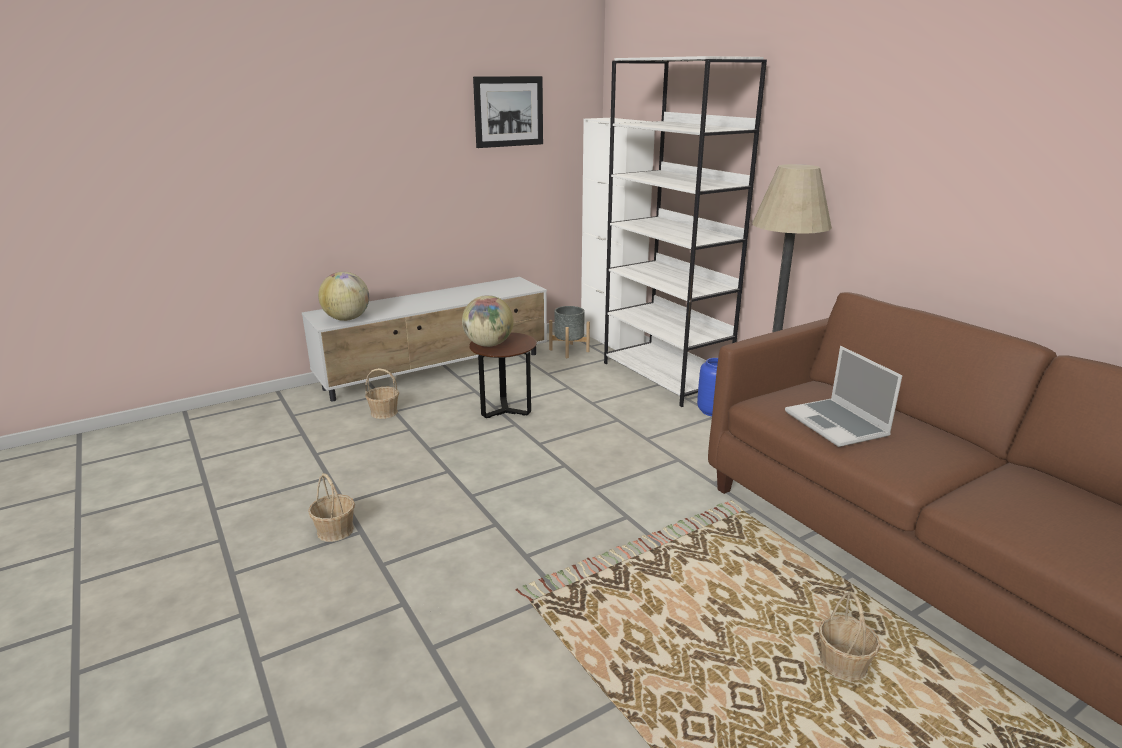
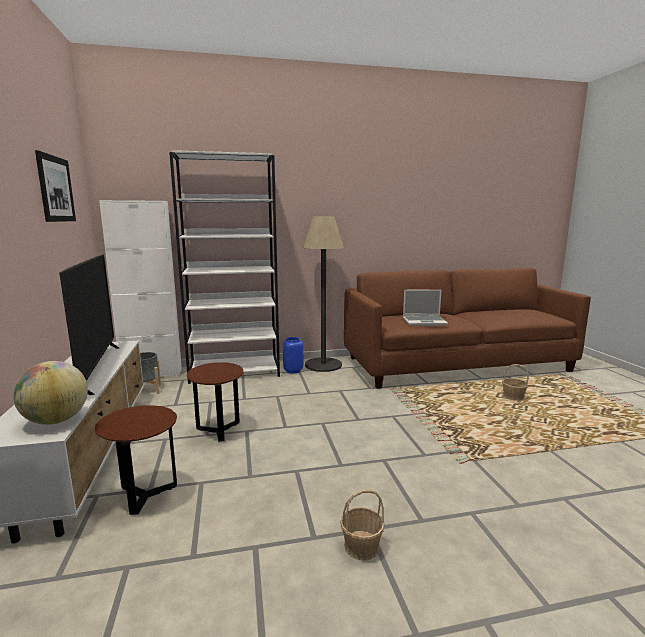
camera: 70 degrees left, 10 degrees down
(384, 412) = (145, 496): basket -> brown side table
(455, 299) = (98, 368): none -> television
(488, 344) = (211, 376): globe -> none

